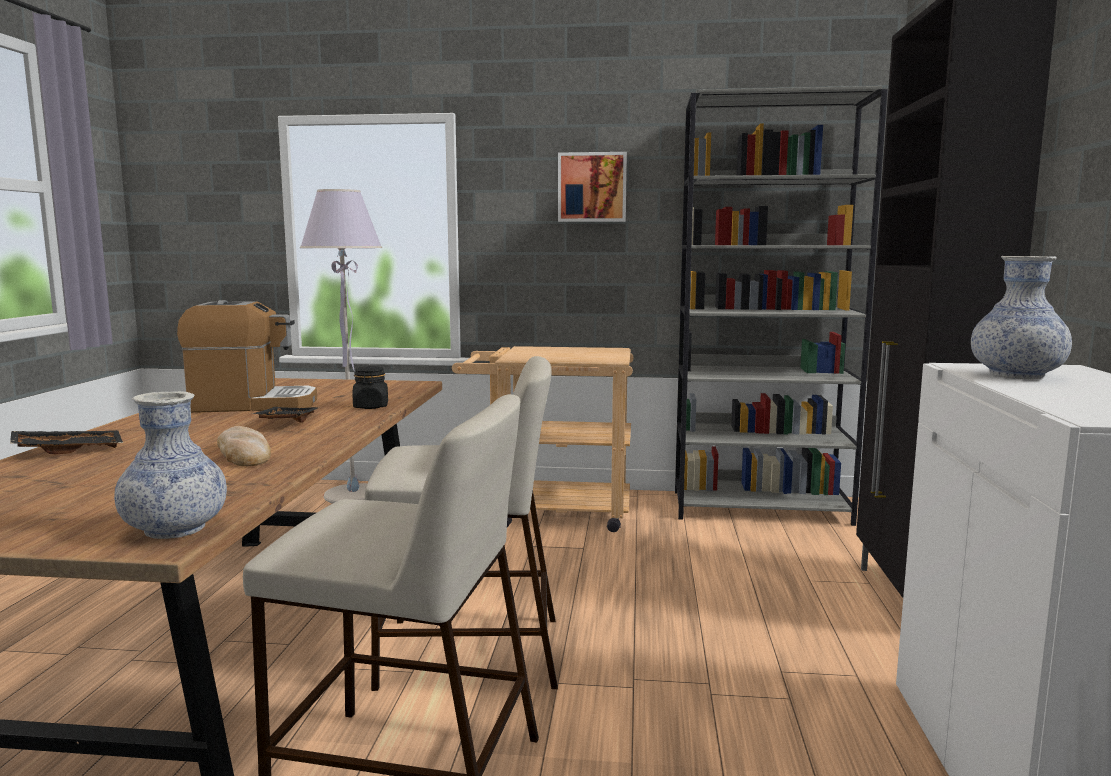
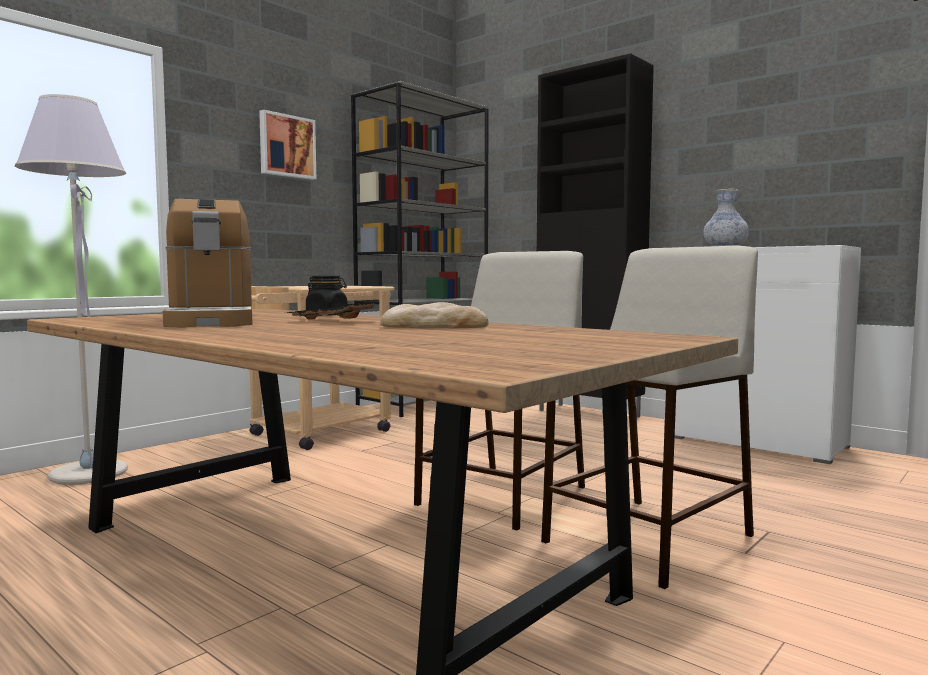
camera: 55 degrees left, 5 degrees down
(69, 450) = (278, 341): black tray -> none
(175, 529) = (653, 335): vase -> none
(252, 404) = (212, 321): coffee machine -> coffee machine turned 135 degrees clockwise

